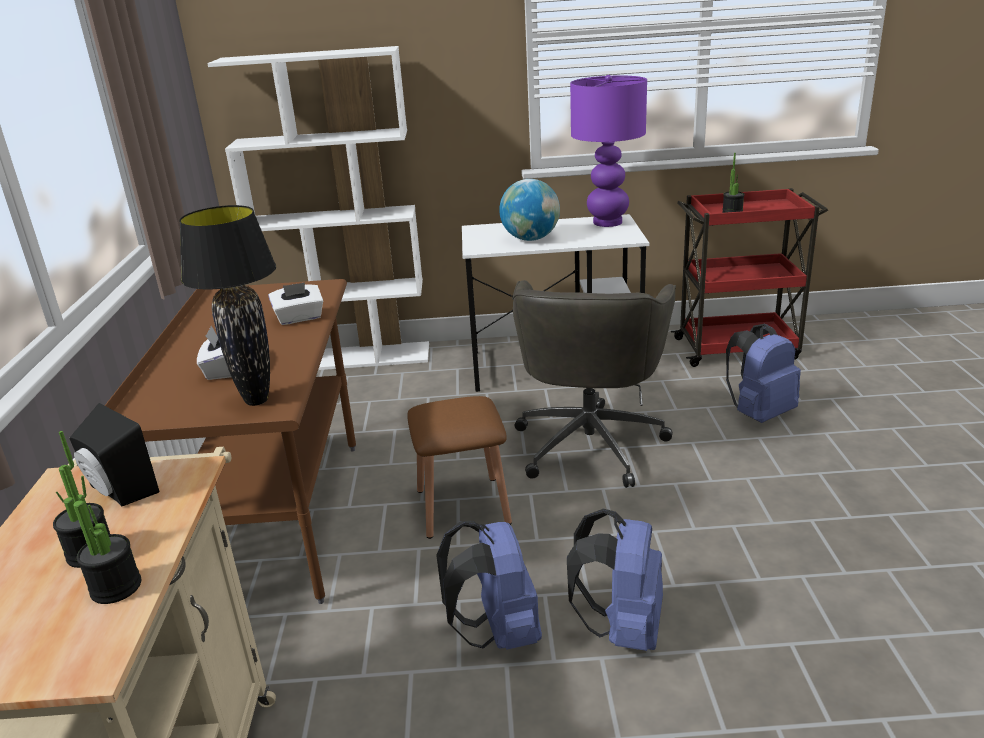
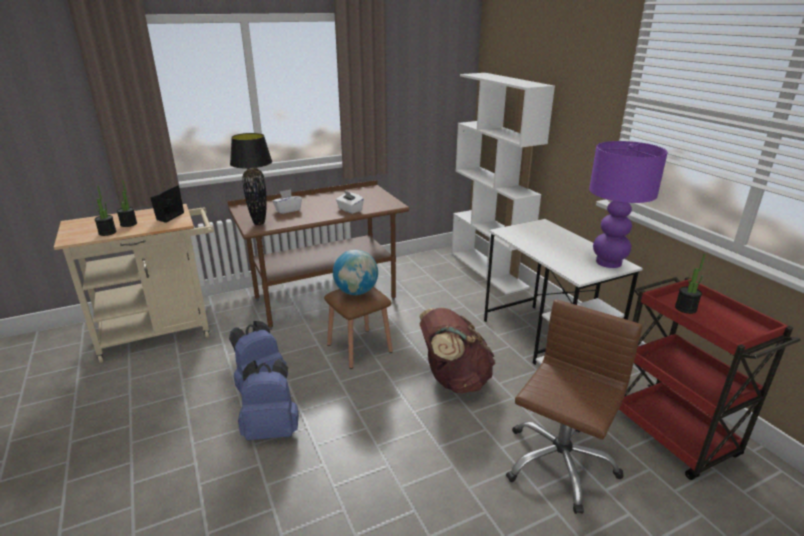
camera: 65 degrees right, 0 degrees up
(530, 239) = (540, 243): globe -> globe (356, 292)
(590, 442) = (453, 380): grey office chair -> brown backpack
(759, 413) = (558, 463): blue backpack -> brown office chair

